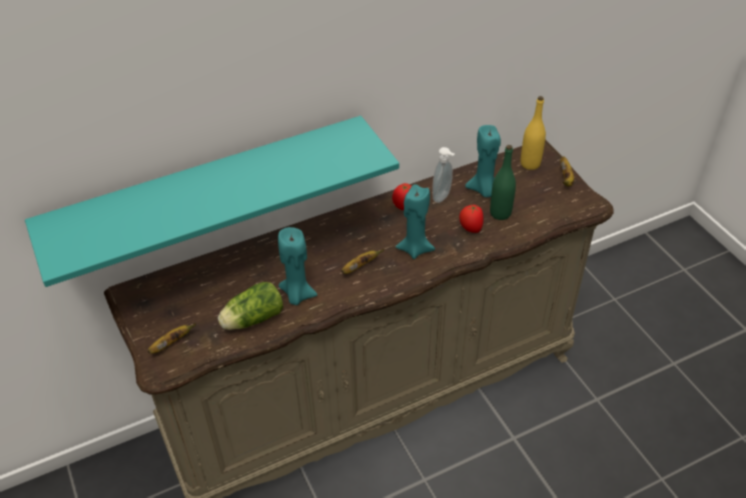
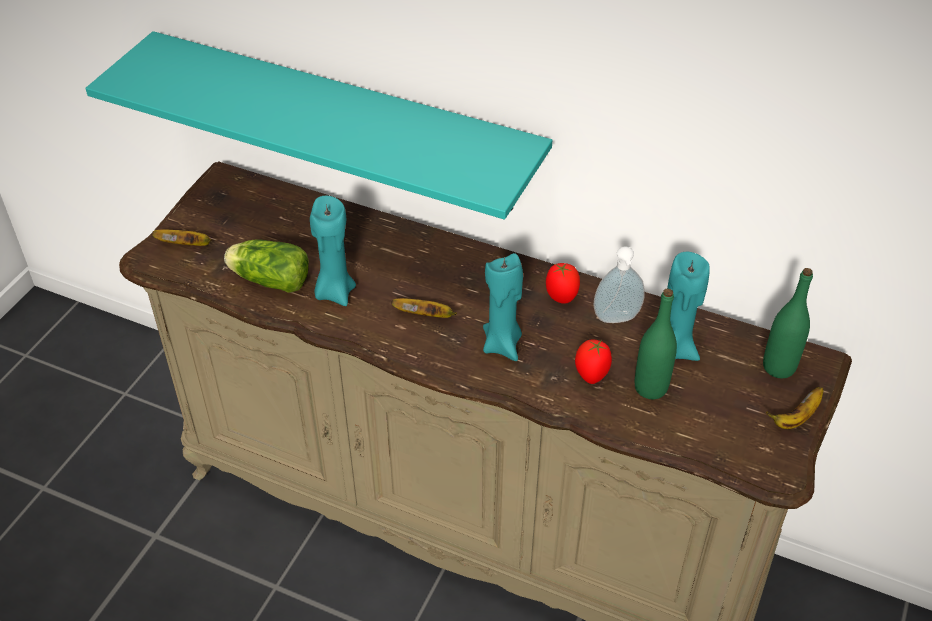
camera: 50 degrees right, 0 degrees up
(530, 164) = (778, 367): yellow bottle -> green bottle

